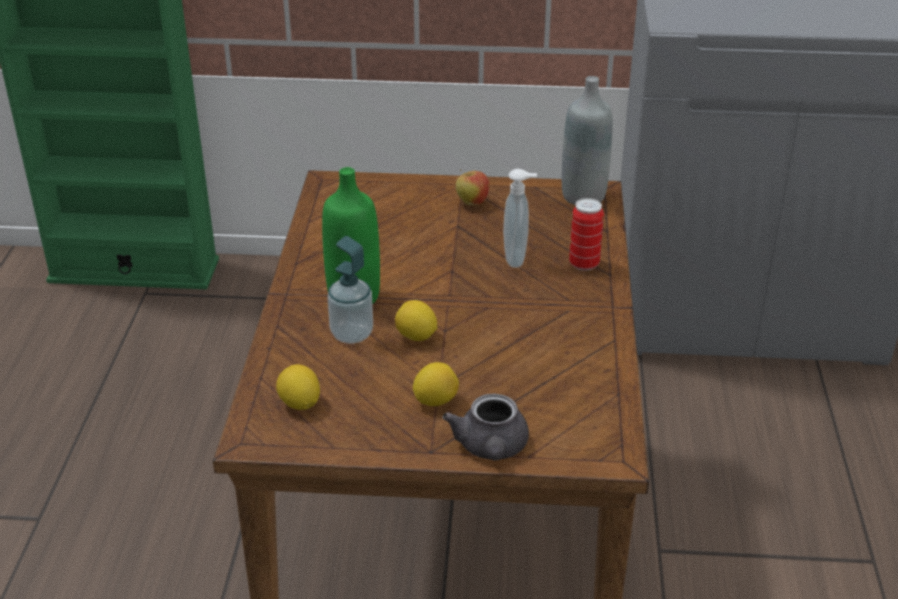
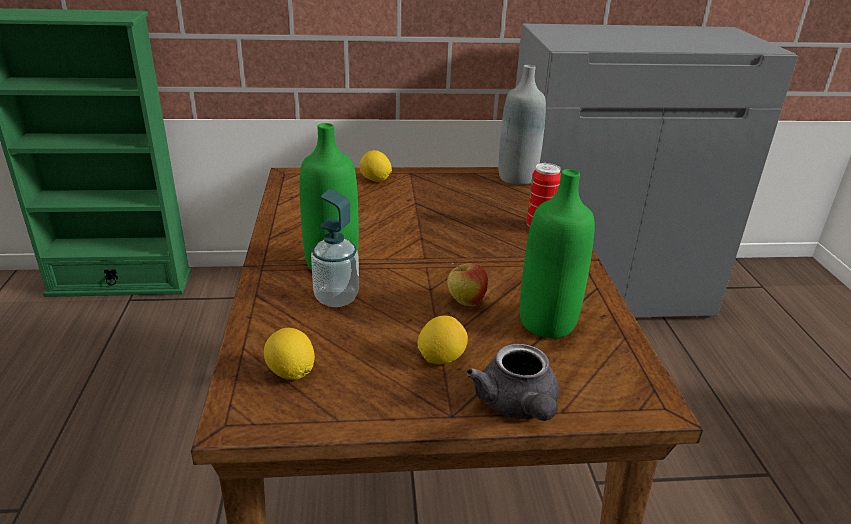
camera: 10 degrees left, 5 degrees down
(416, 337) = (403, 296): lemon -> lemon (375, 180)
(472, 203) = (423, 185): apple -> apple (466, 302)
(517, 258) = (478, 225): soap dispenser -> none
(548, 373) = (547, 323): none -> green bottle

